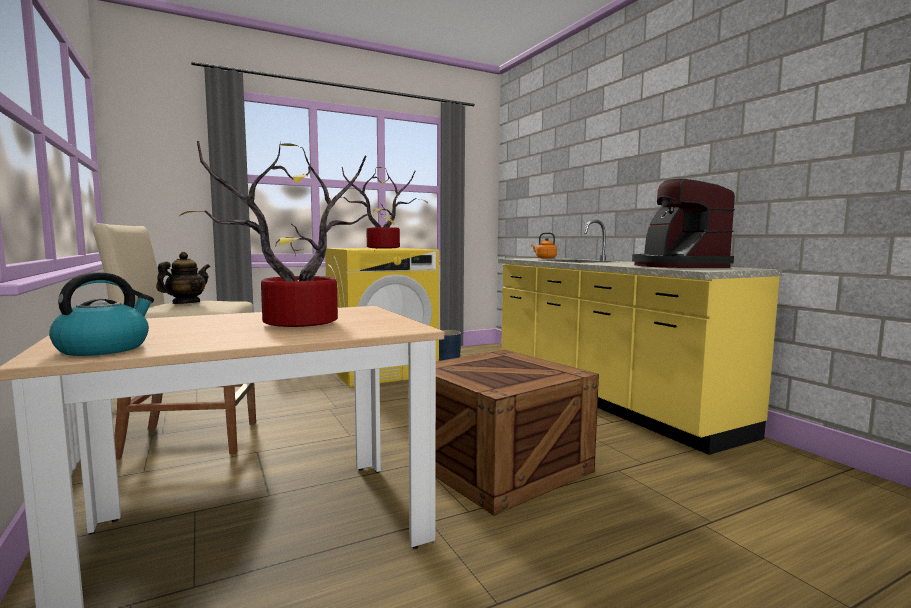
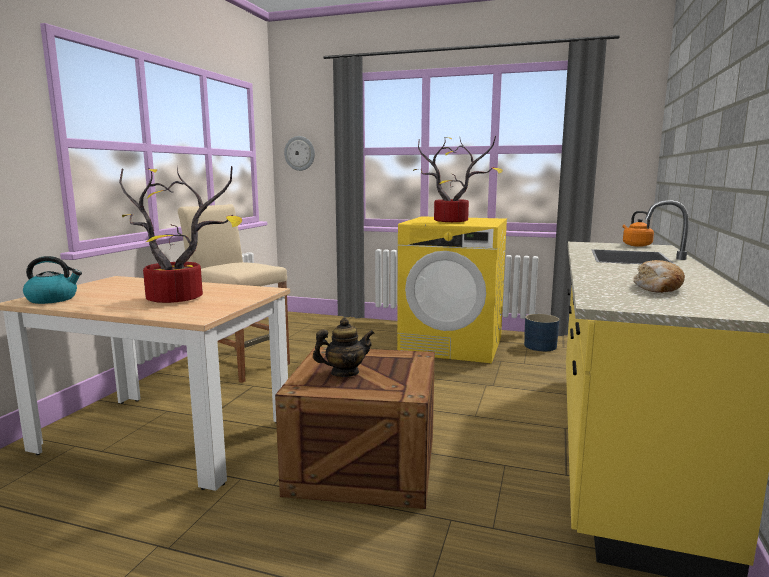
camera: 45 degrees right, 5 degrees up
(149, 174) = (300, 153): none -> wall clock
(185, 303) = (230, 265): teapot -> teapot (344, 373)
(676, 266) = (657, 288): coffee machine -> bread

